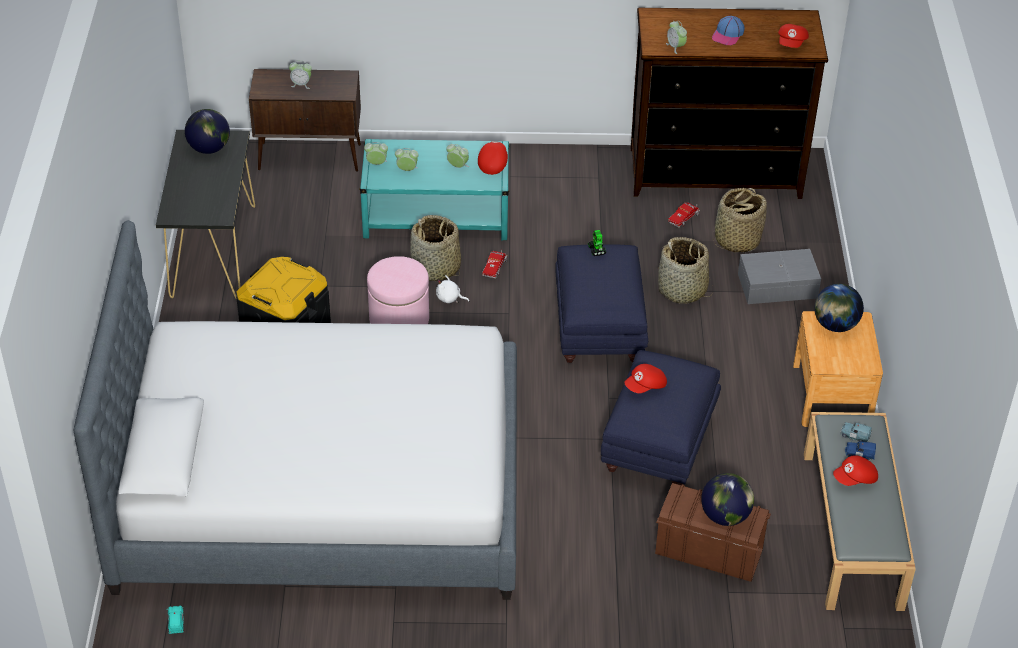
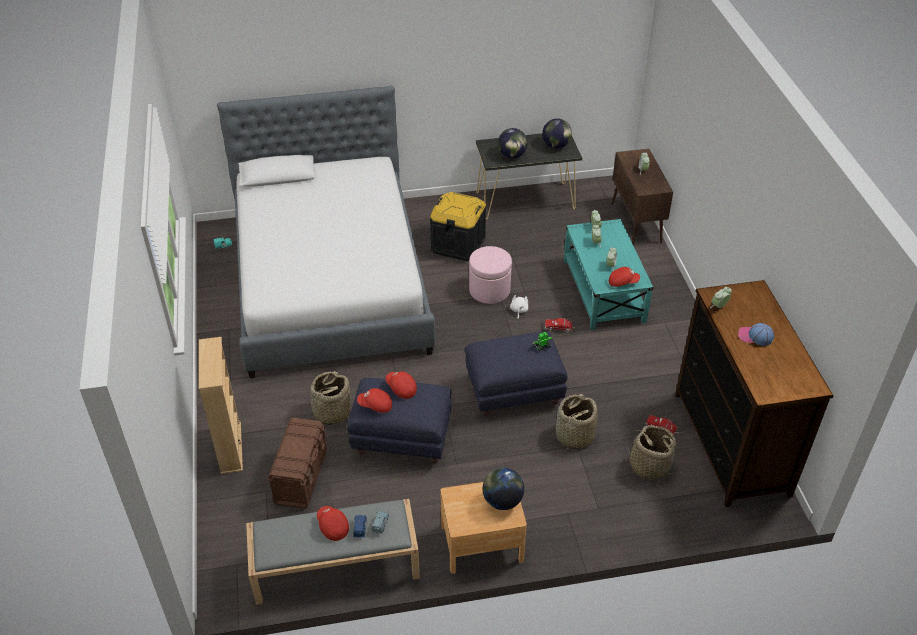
camera: 80 degrees right, 0 degrees up
(436, 268) = (547, 299): basket -> basket (331, 412)
(644, 627) = (230, 448): none -> beige bookcase
(725, 516) = (290, 453): globe -> globe (512, 155)
(776, 285) = (603, 496): grey storage box -> none
(792, 43) = (766, 379): red cap -> red cap (375, 406)

